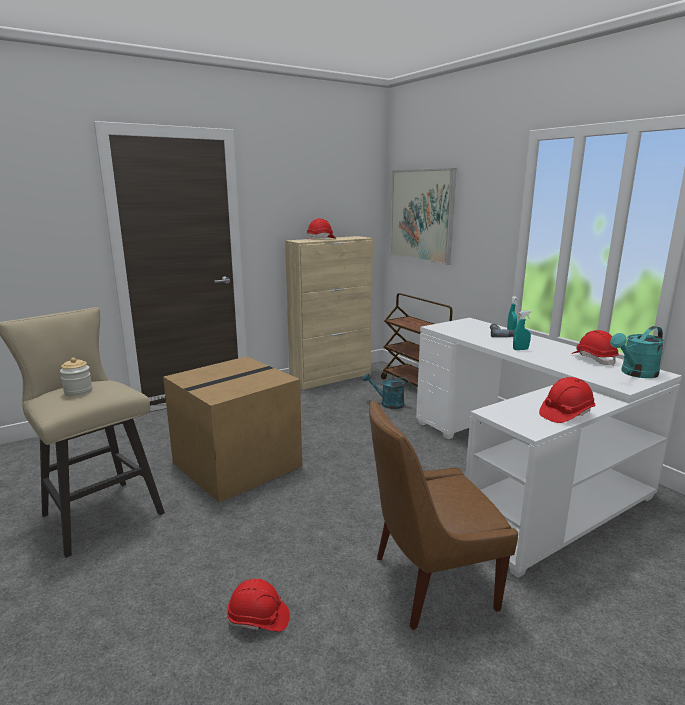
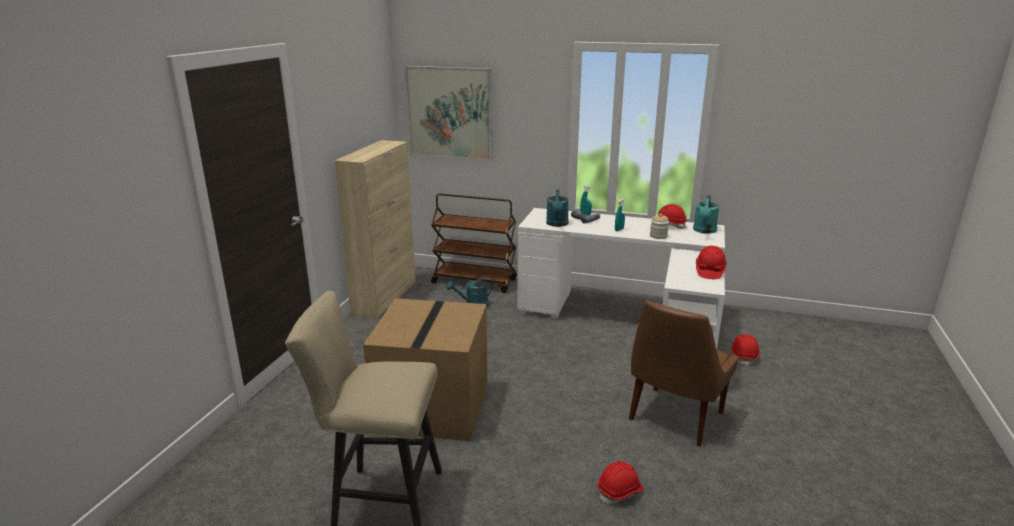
camera: 40 degrees left, 5 degrees up
(78, 391) = (384, 381): jar -> jar (658, 236)
(321, 239) = (366, 152): red hard hat -> red hard hat (744, 356)
(462, 332) = (557, 224): none -> turquoise watering can

